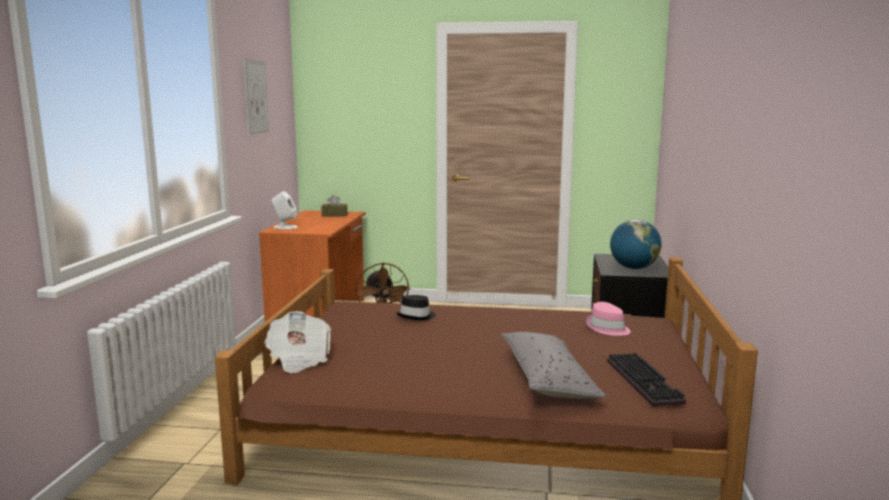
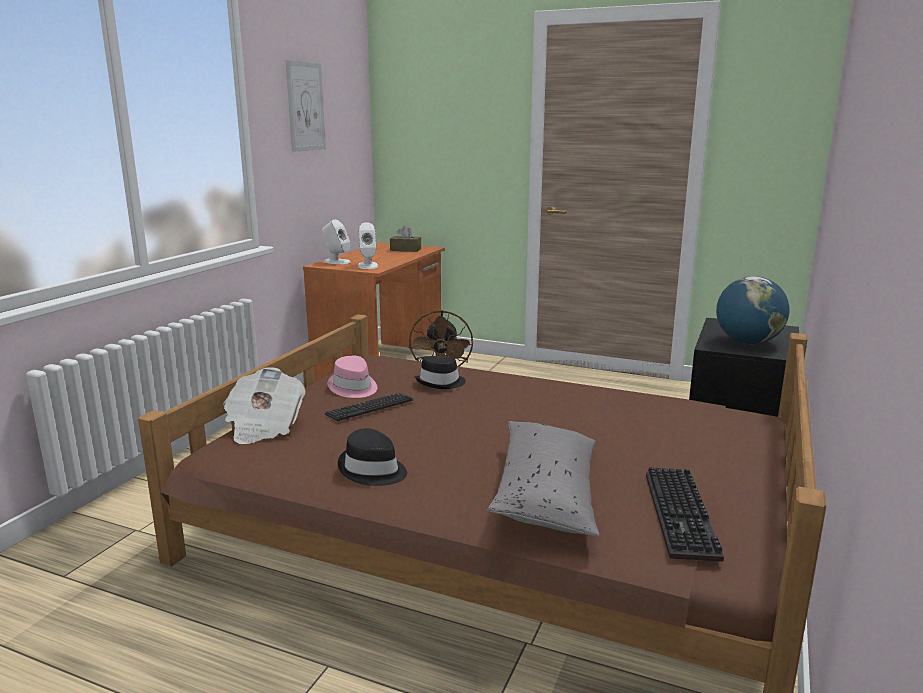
camera: 15 degrees right, 5 degrees up
(316, 229) = (368, 266): none -> white speaker
(375, 339) = (369, 408): none -> keyboard
(412, 379) = (372, 470): none -> black hat
(607, 328) = (677, 424): pink hat -> pink hat (353, 388)

